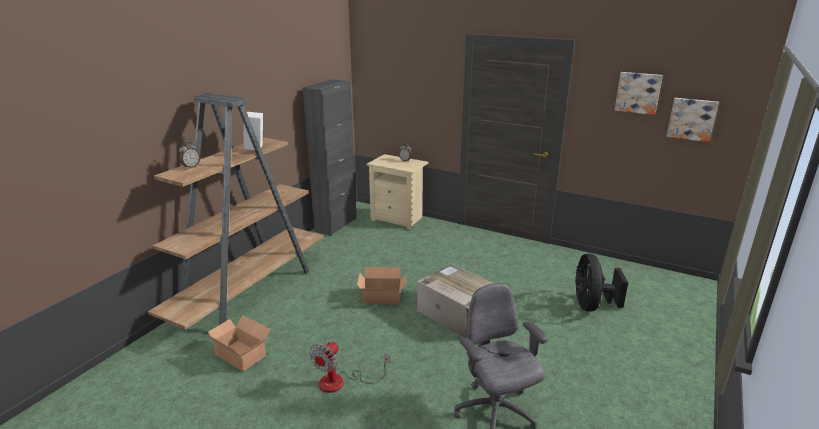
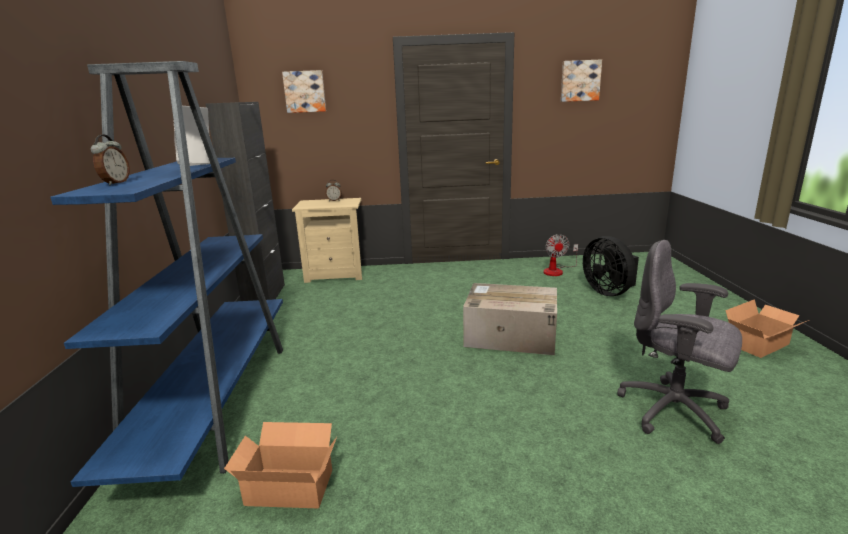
camera: 30 degrees left, 5 degrees down
(249, 291) = (216, 400): brown bookcase -> blue bookcase
(341, 382) = (476, 456): fan -> fan (557, 270)
(382, 298) = (410, 348): cardboard box -> cardboard box (760, 344)
(692, 119) = (629, 100): picture -> picture (305, 91)

